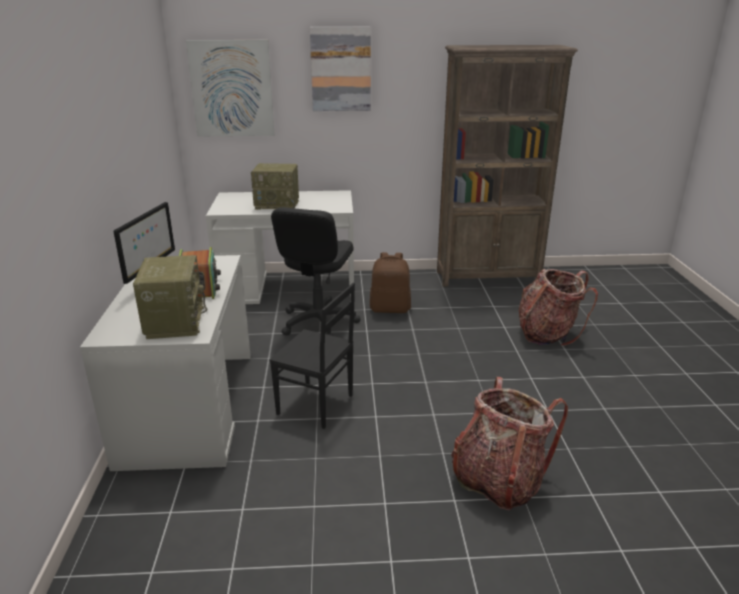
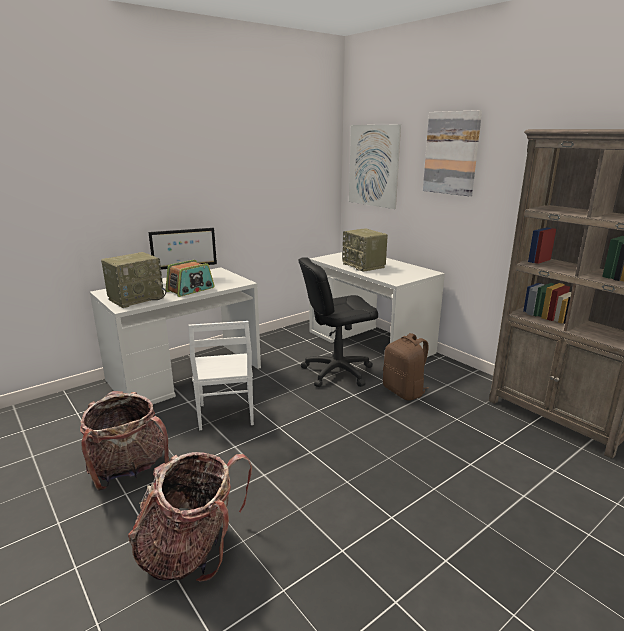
camera: 55 degrees right, 5 degrees down
(316, 405) = (225, 415): black chair -> white chair
(547, 334) = (502, 500): backpack -> backpack (128, 471)

